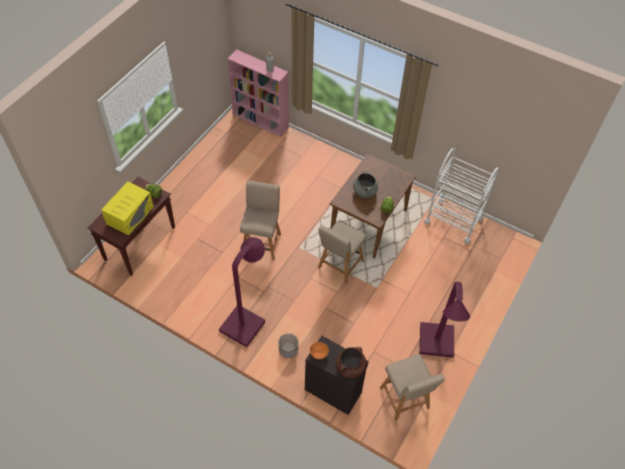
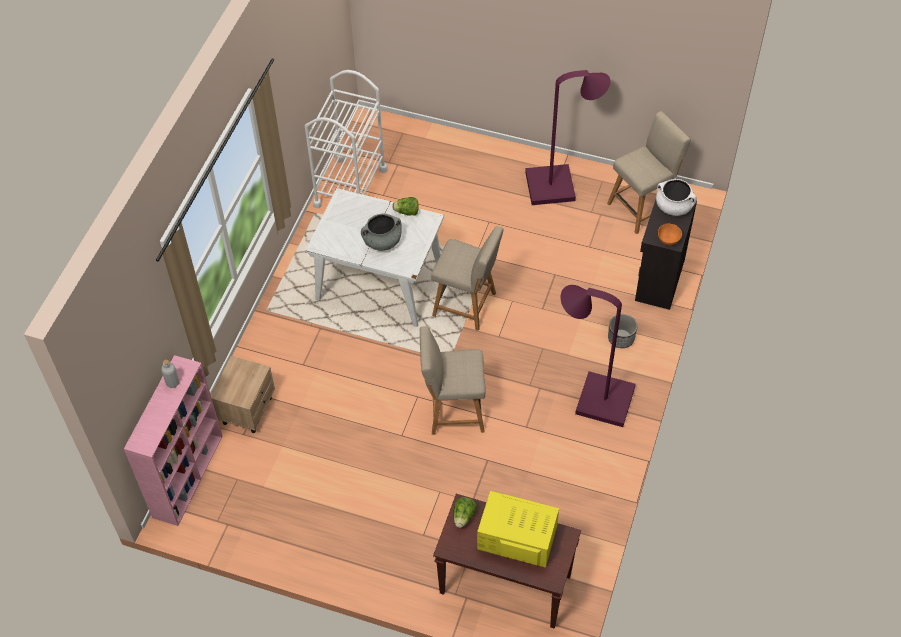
camera: 100 degrees left, 0 degrees up
(294, 149) = (247, 410): none -> beige nightstand
(350, 367) = (674, 207): brown cooking pot -> white cooking pot
(368, 223) = (380, 284): brown dining table -> white dining table

